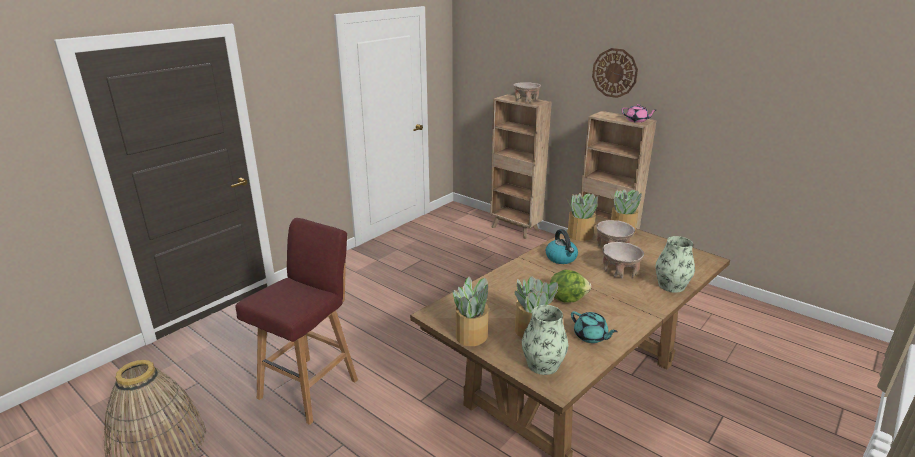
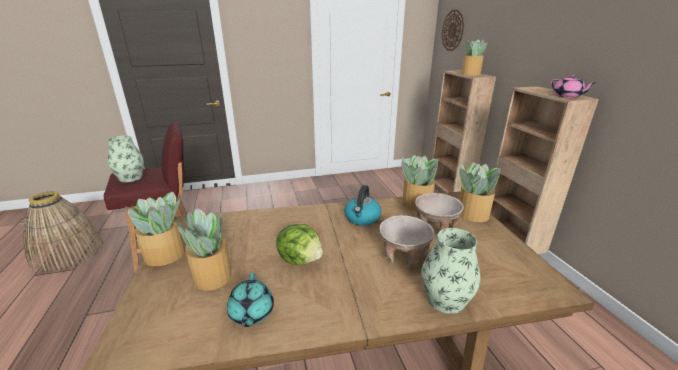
camera: 35 degrees right, 0 degrees up
(526, 101) = (470, 74): beige bowl -> potted plant
(543, 364) = (156, 317): vase -> vase (131, 178)
(614, 73) = (562, 41): wall clock -> wall clock (453, 30)

